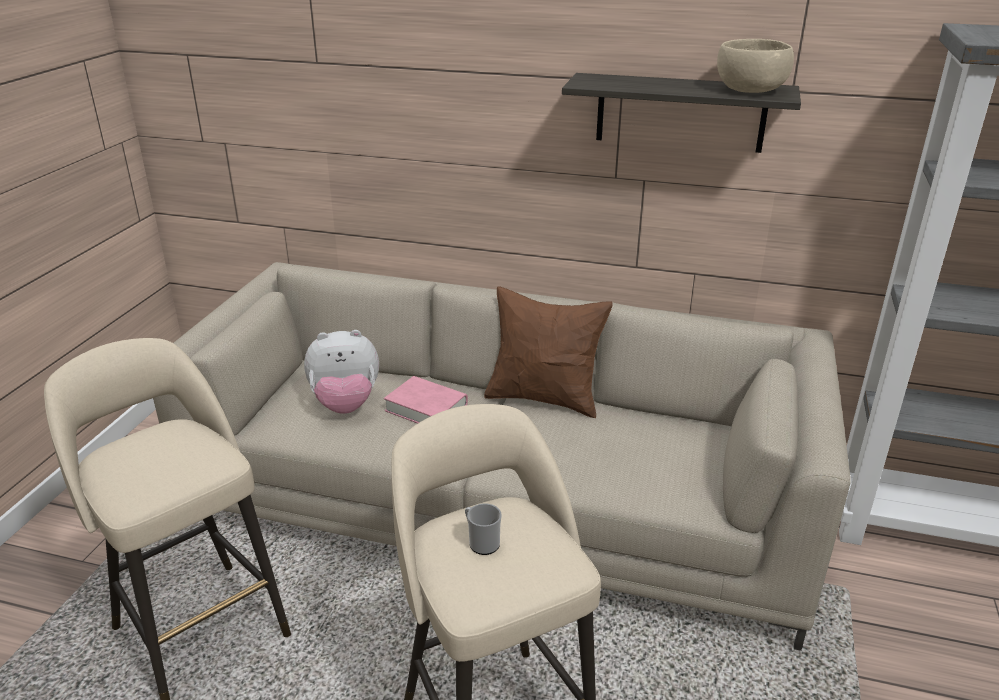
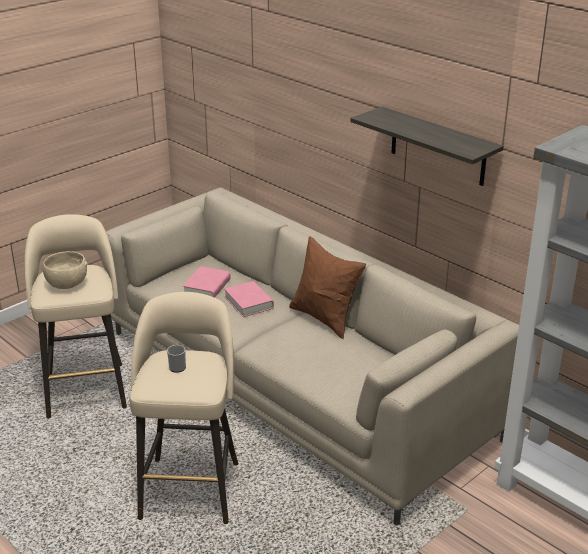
camera: 30 degrees right, 0 degrees up
(345, 404) = (207, 287): plush toy -> pink book
(751, 91) = (460, 144): beige bowl -> beige bowl (67, 284)

